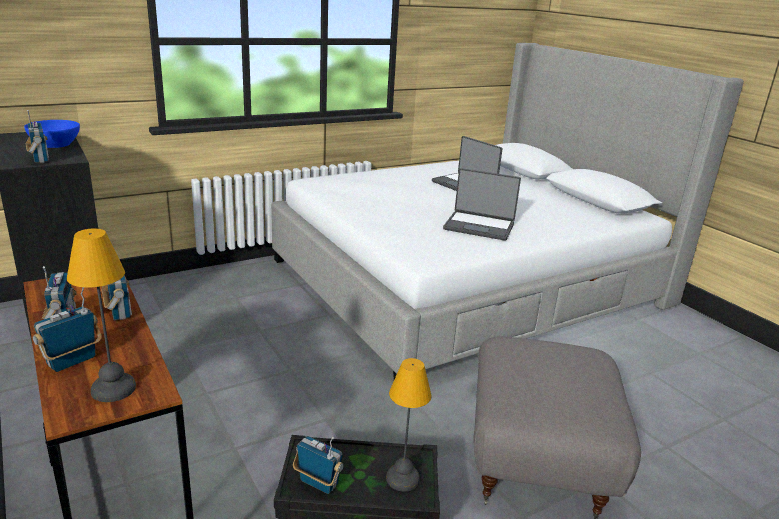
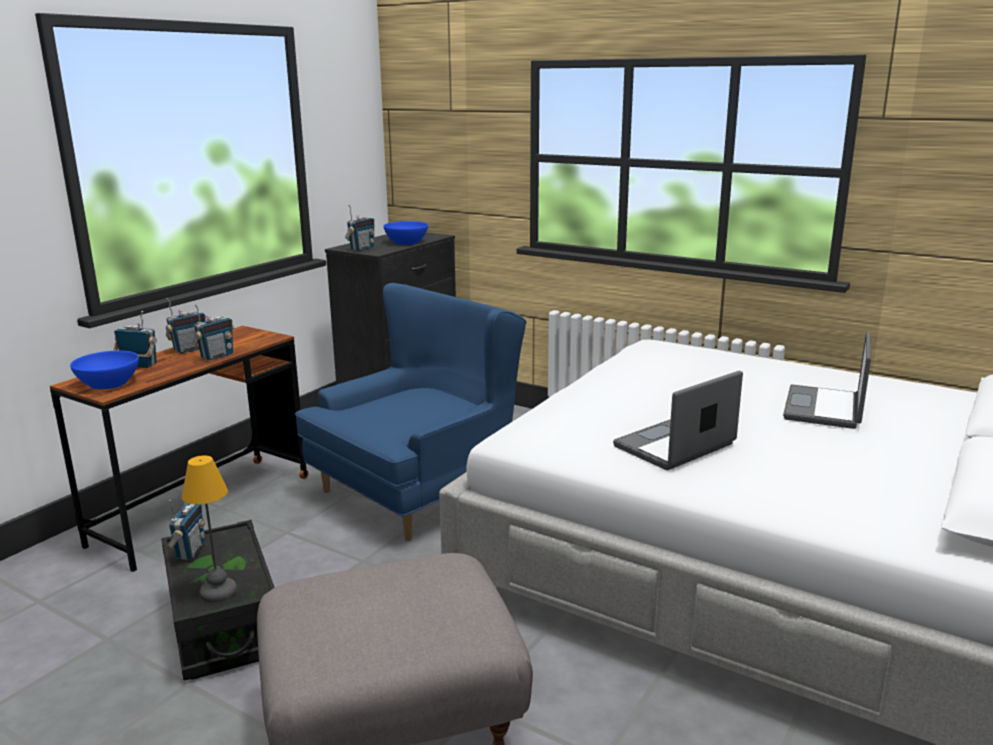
camera: 65 degrees right, 5 degrees down
(112, 389) = (108, 383): table lamp -> blue bowl
(245, 359) = (421, 490): none -> blue armchair
(479, 226) = (676, 446): laptop -> laptop turned 60 degrees clockwise

